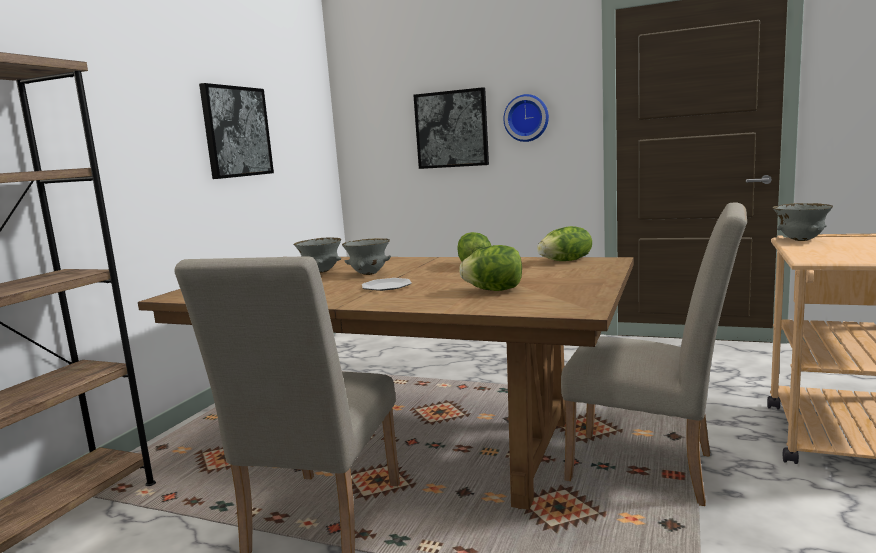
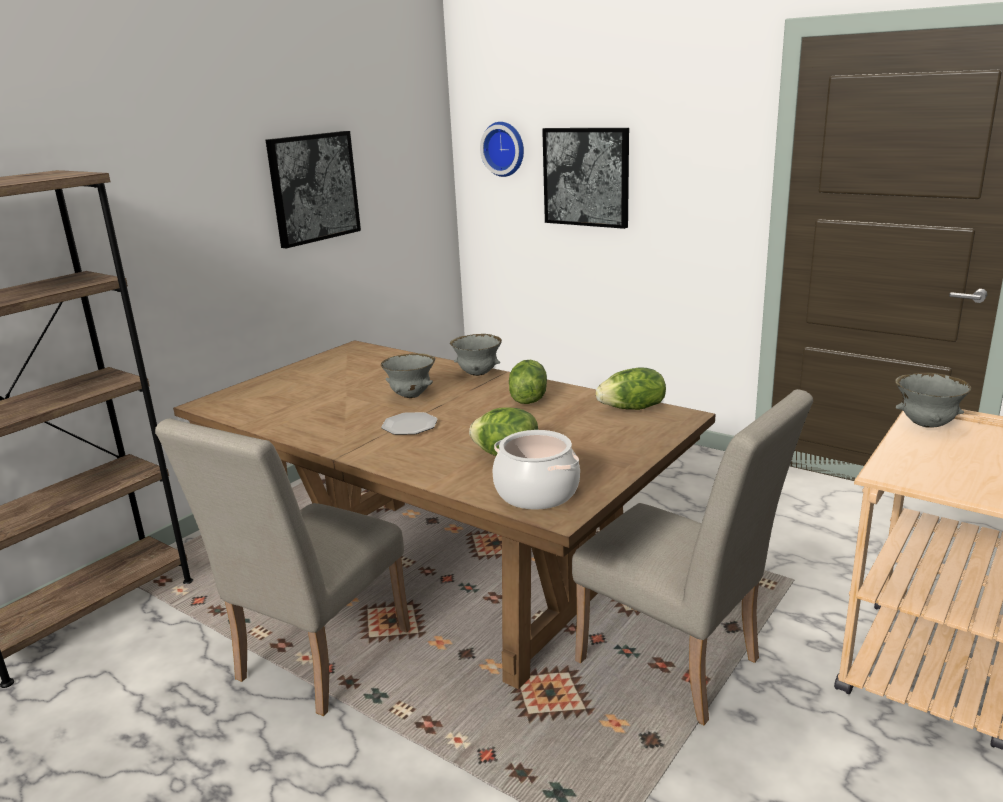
camera: 15 degrees right, 10 degrees up
(321, 272) = (368, 382): grey bowl -> grey bowl (478, 374)
(526, 118) = (677, 173): wall clock -> wall clock (504, 149)
(547, 303) = (537, 493): none -> cooking pot

